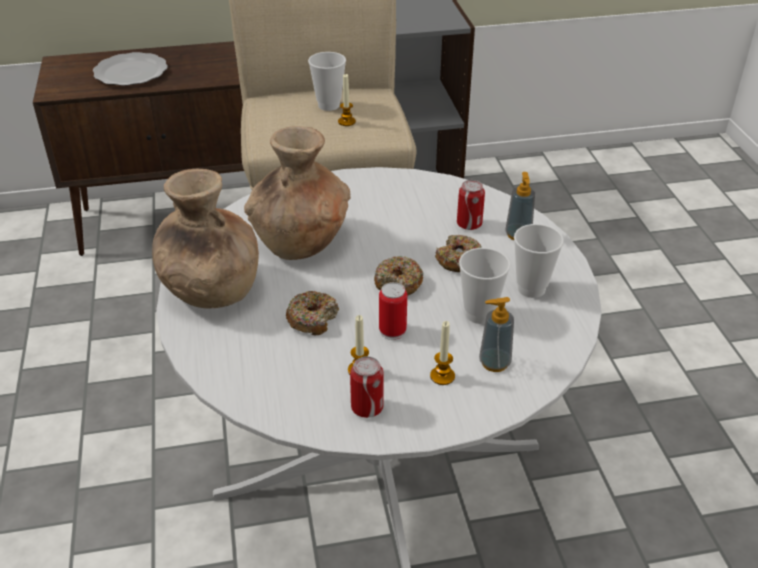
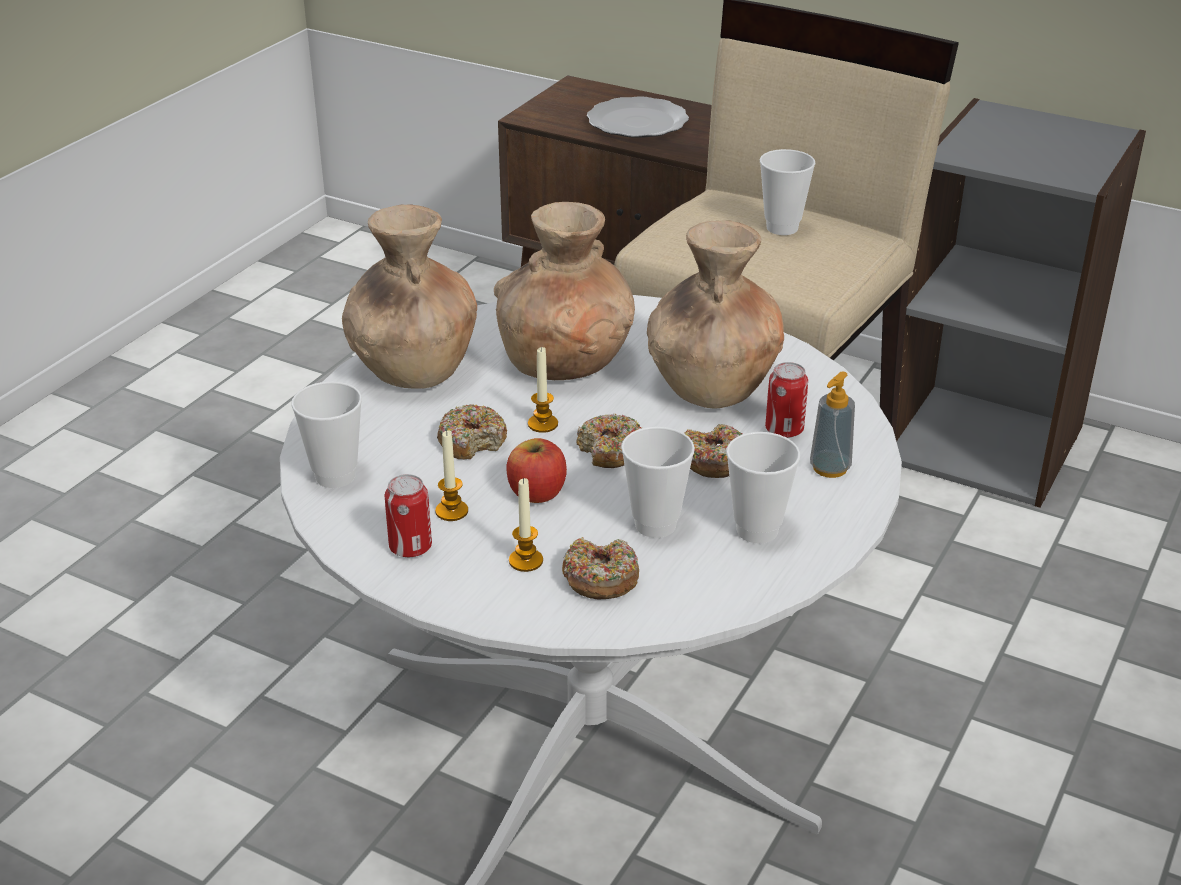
camera: 40 degrees right, 5 degrees down
(257, 389) = (335, 476): none -> cup
(346, 122) = (777, 253): candle -> candle (543, 424)
(392, 331) = (537, 493): can -> apple
(399, 216) = (712, 385): none -> brown vase
(494, 363) = (600, 579): soap dispenser -> donut

